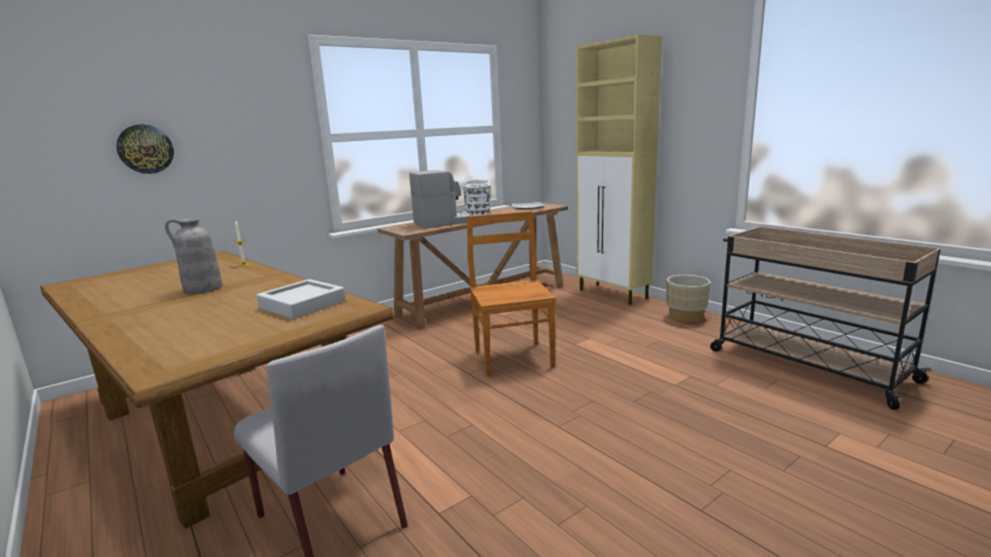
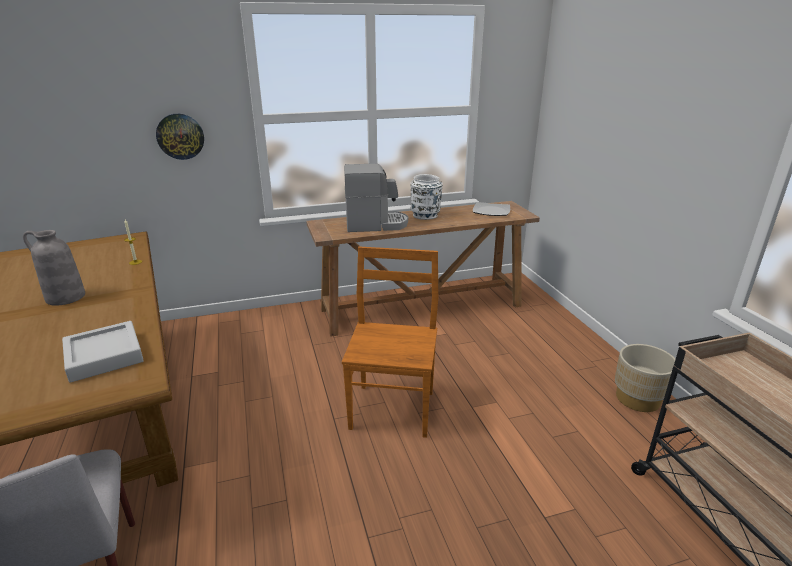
camera: 20 degrees right, 10 degrees up
(145, 149) = (70, 129): wall clock -> wall clock (180, 136)
(613, 294) = (571, 335): beige cabinet -> none

